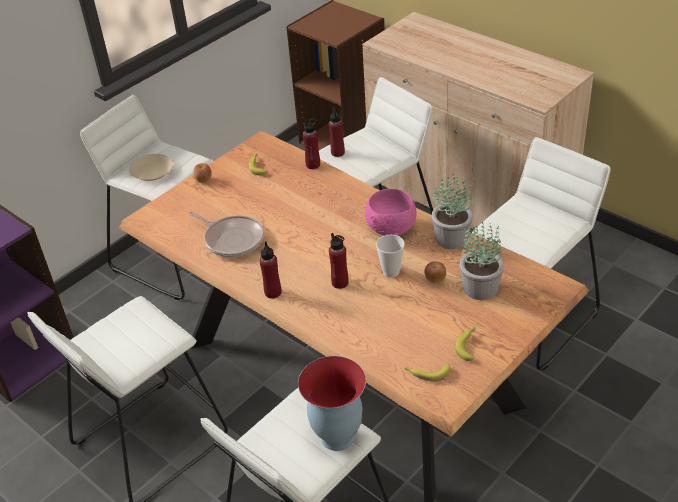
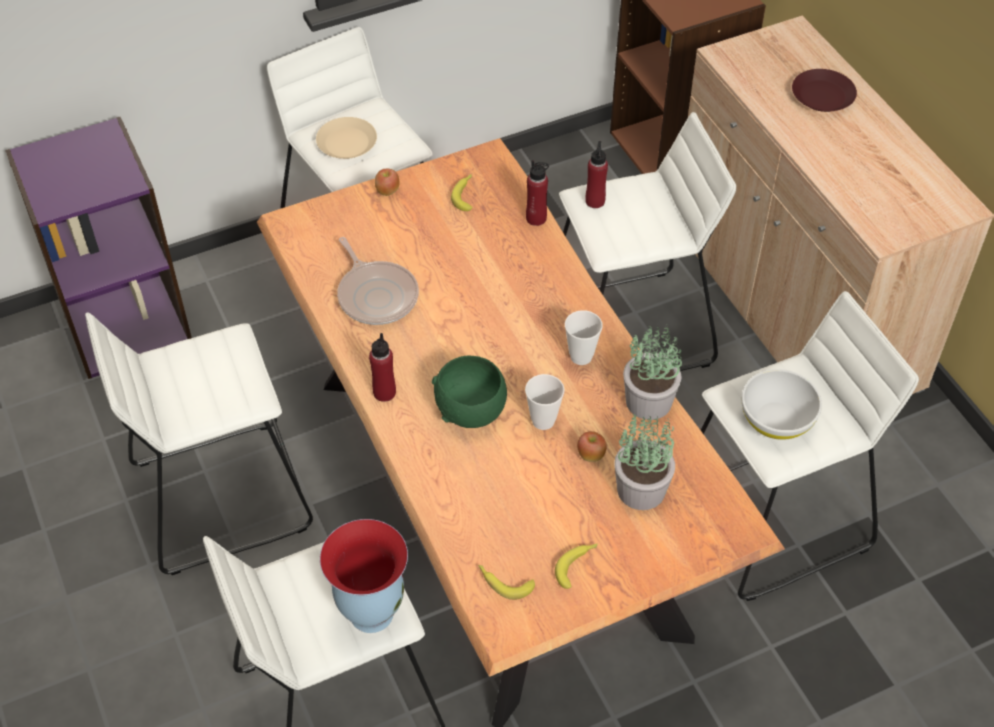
camera: 20 degrees right, 10 degrees up
(340, 282) = (472, 411): red bottle -> green bowl
(392, 228) = (581, 356): pink bowl -> cup
(454, 45) = (822, 95): none -> brown plate
(528, 230) = (777, 419): none -> white bowl

